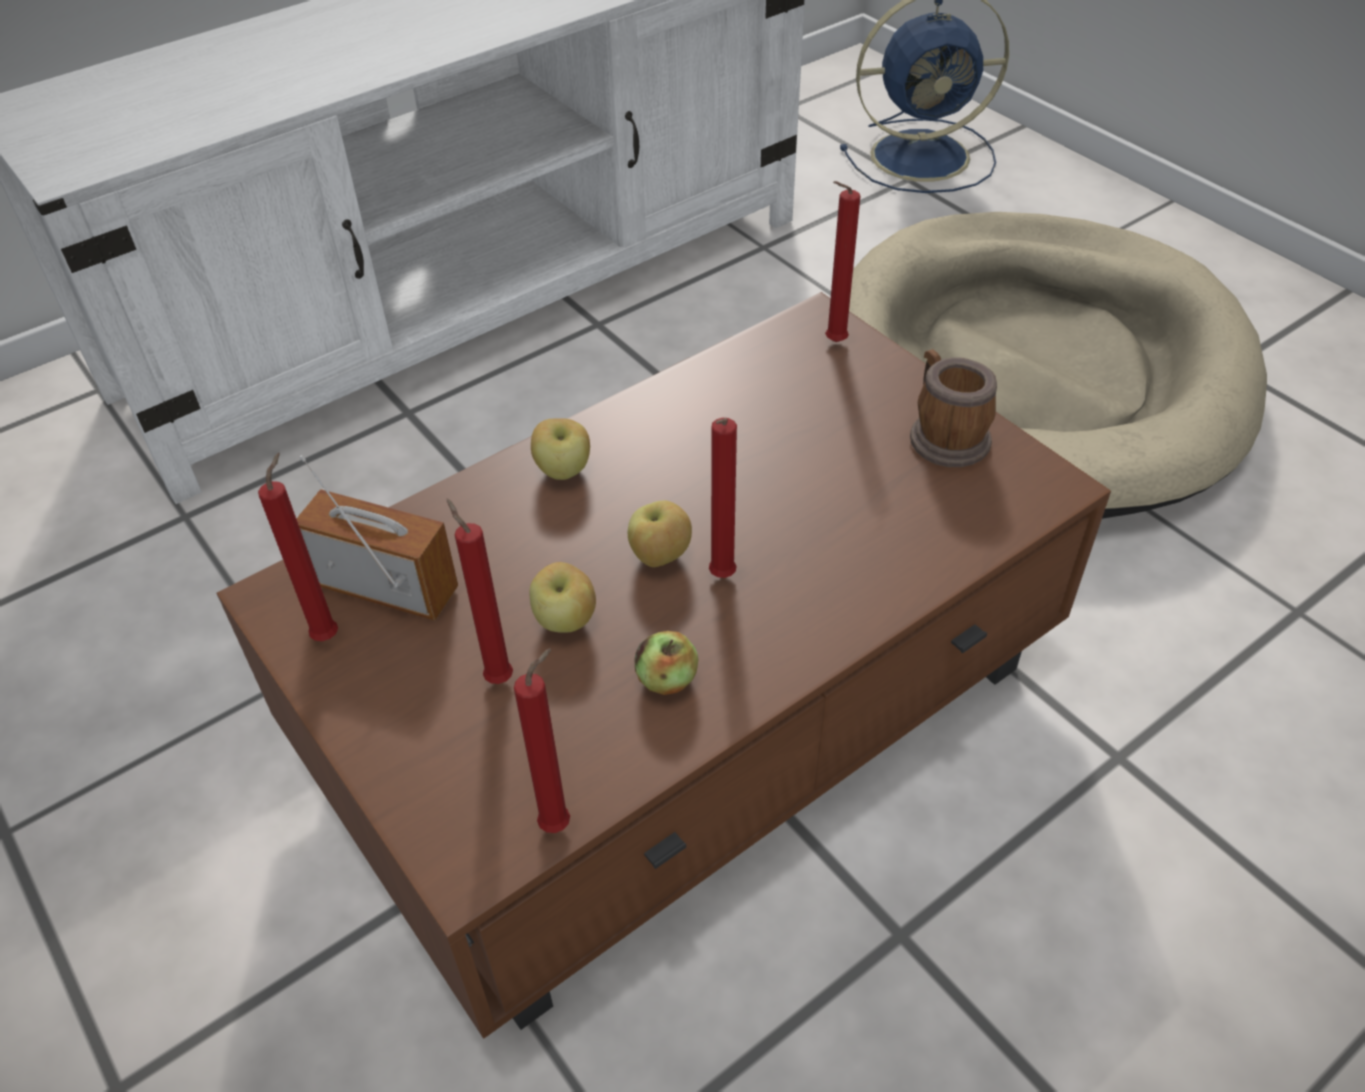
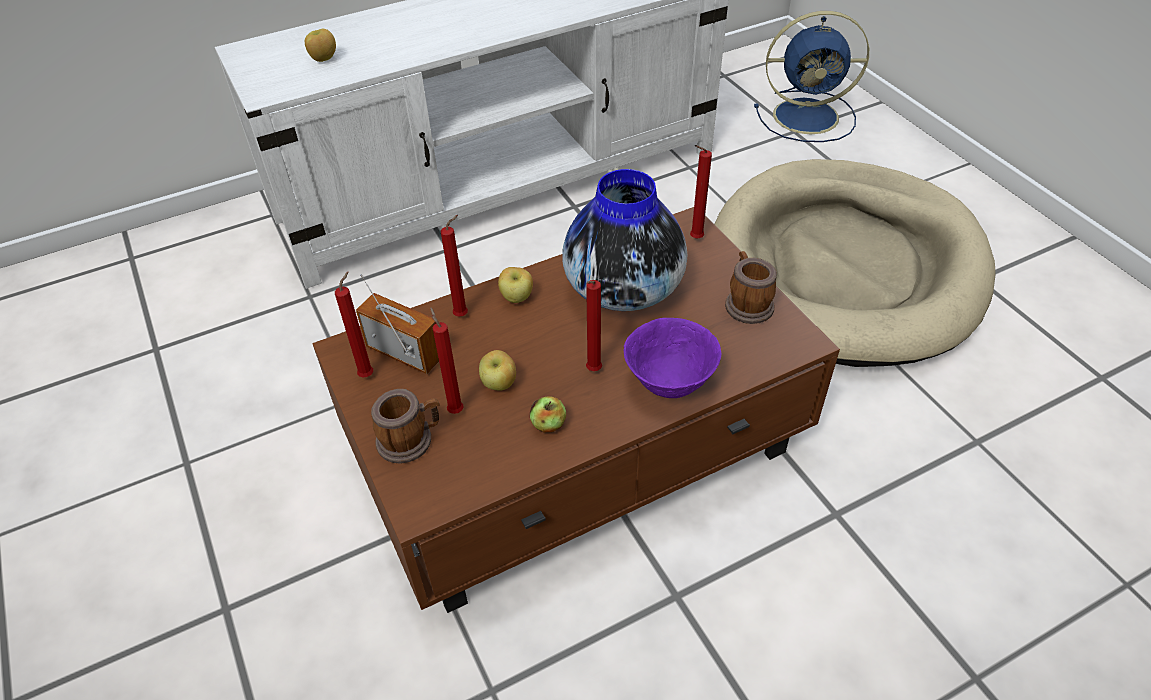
camera: 10 degrees right, 0 degrees up
(428, 741) = (410, 439): none -> mug
(559, 822) = (472, 493): red candle -> red candle (463, 315)
(660, 557) = (560, 354): apple -> apple (323, 59)
(737, 438) = (622, 290): none -> vase
(852, 580) = (668, 382): none -> purple bowl

